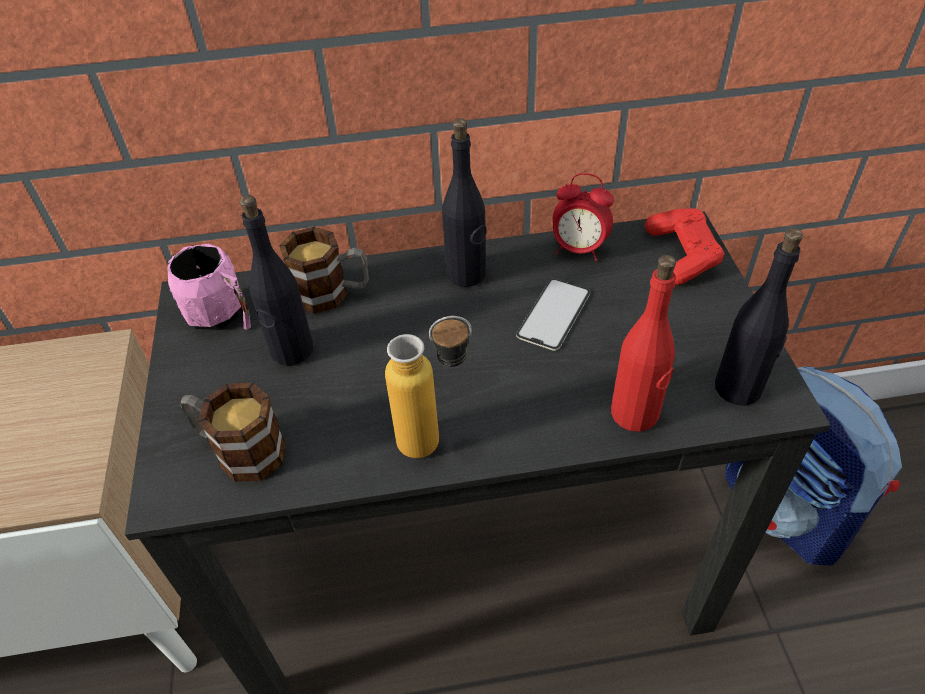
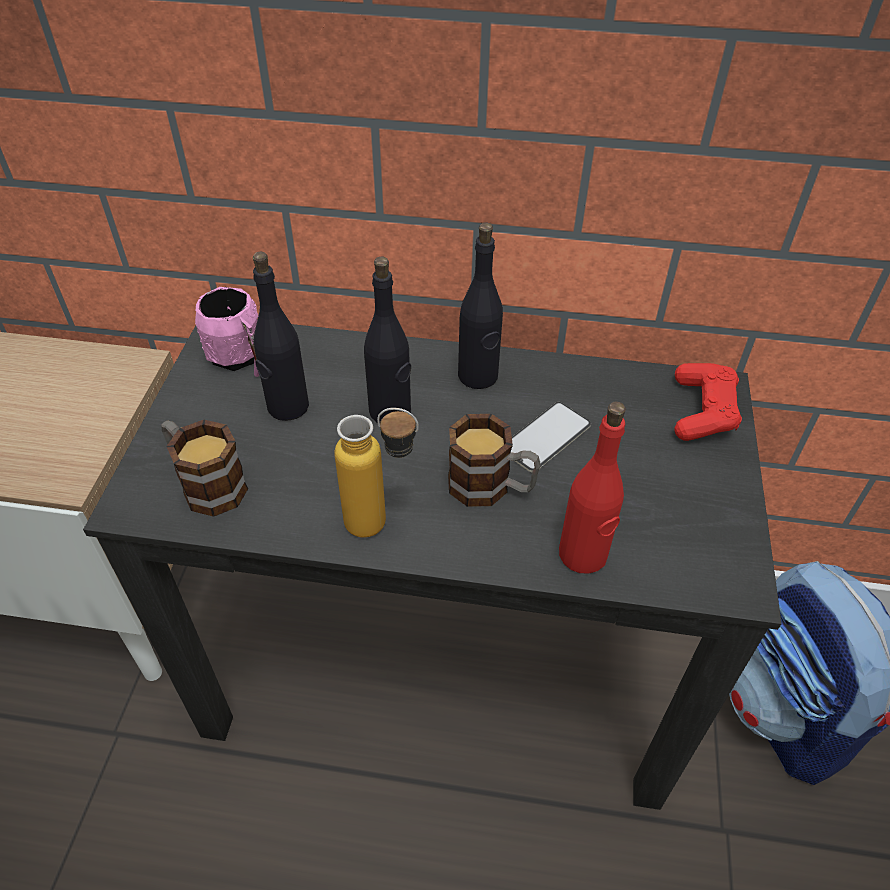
camera: 15 degrees right, 0 degrees up
(332, 293) = (345, 363): mug -> mug (491, 487)
(578, 250) = (598, 380): alarm clock -> none
(739, 388) = (700, 559): black bottle -> black bottle (390, 411)

